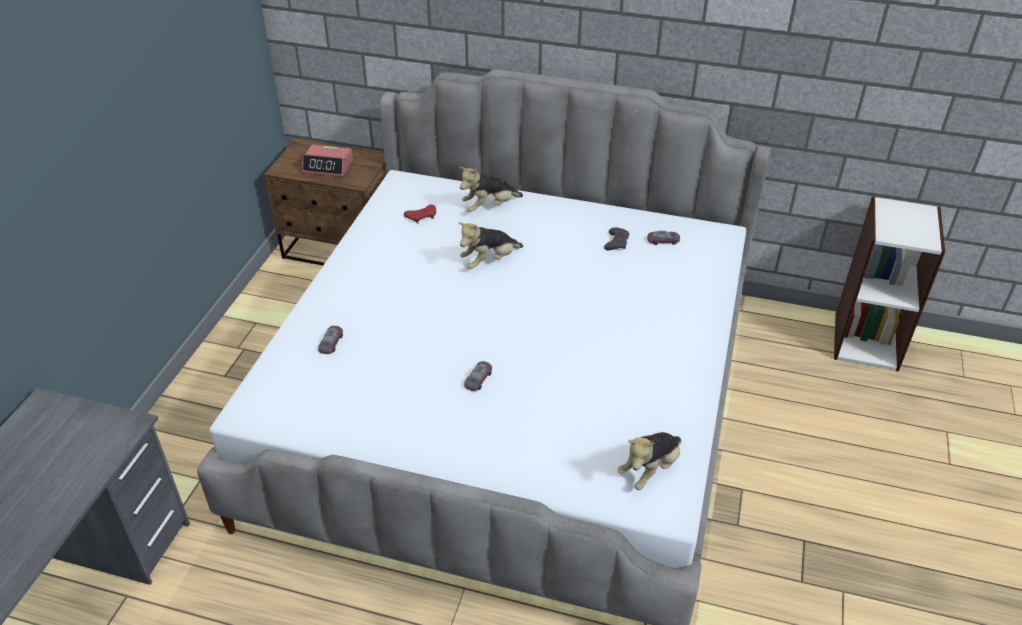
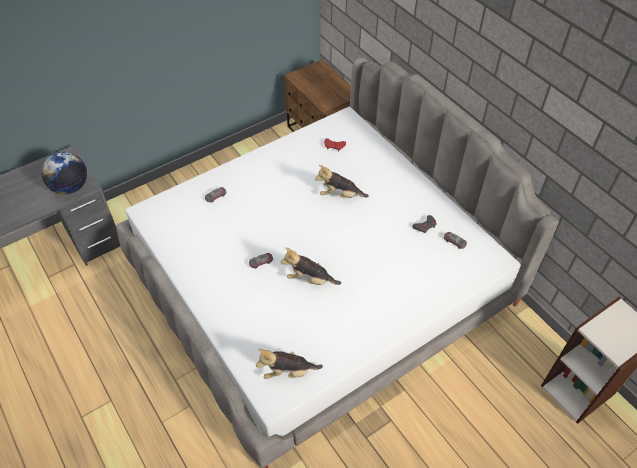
camera: 40 degrees right, 10 degrees up
(98, 441) = (70, 187): none -> globe
(328, 166) = (320, 87): alarm clock -> none
(489, 207) = (377, 160): plush toy -> plush toy (310, 279)

